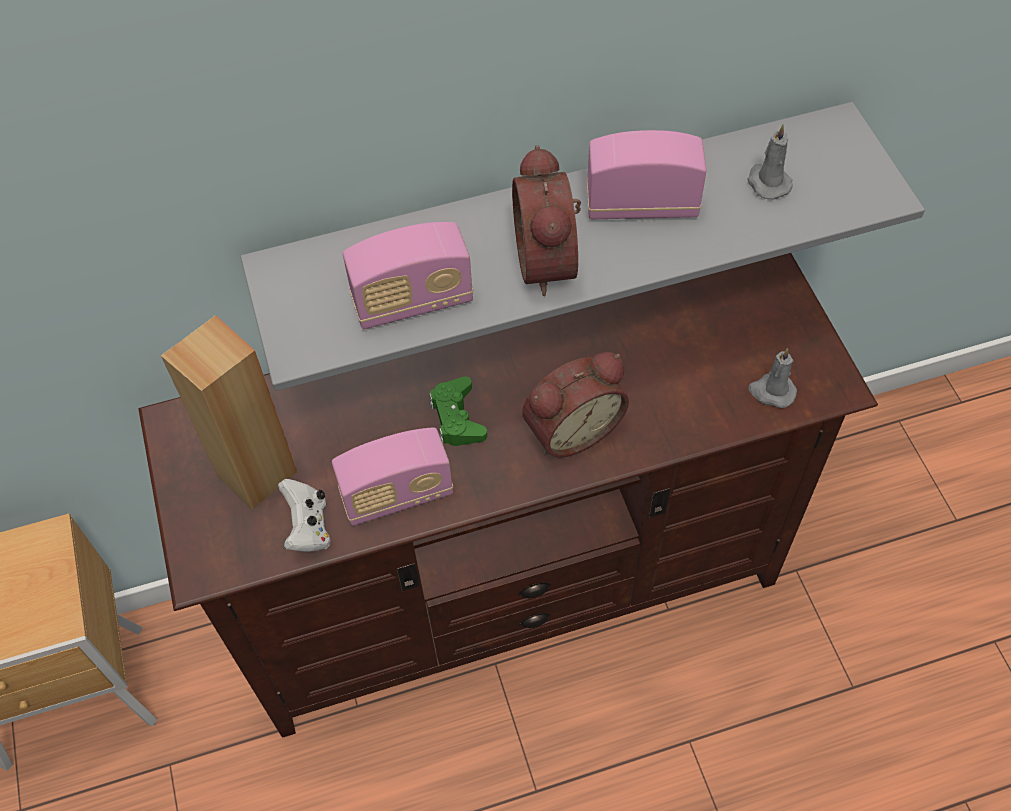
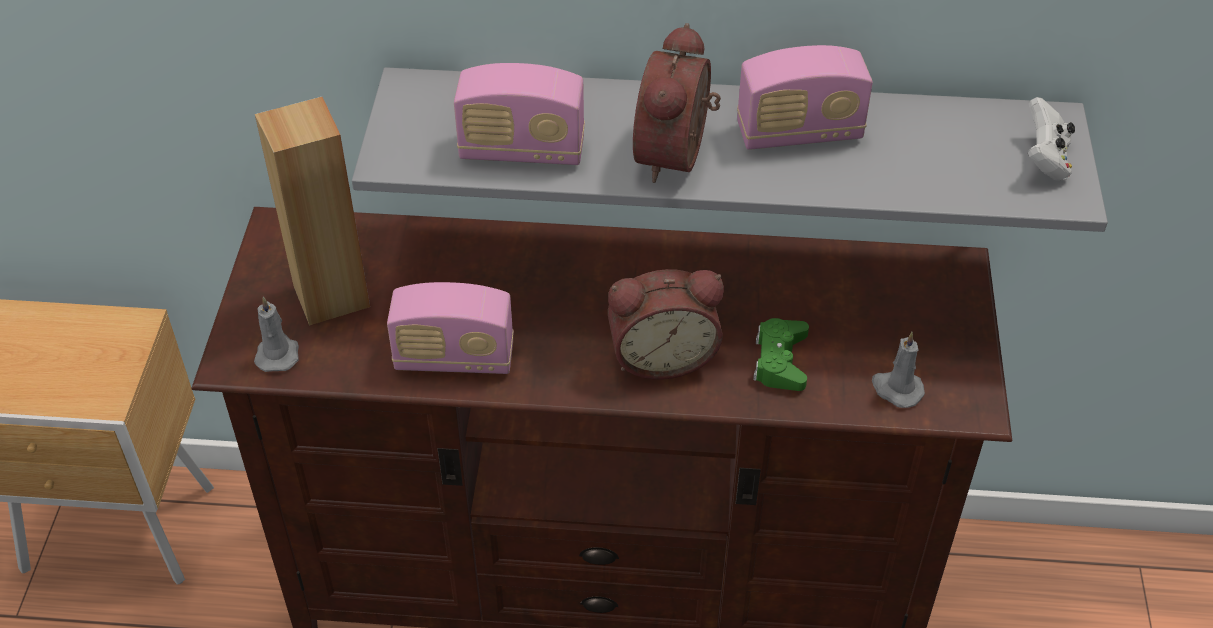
camera: 20 degrees right, 10 degrees down
(308, 527) = (354, 358): white game controller -> white game controller (1044, 160)
(457, 418) = (551, 309): green game controller -> green game controller (780, 361)
(641, 205) = (799, 133): radio -> radio turned 150 degrees clockwise
(767, 182) = (945, 149): grey candle -> grey candle (278, 354)

